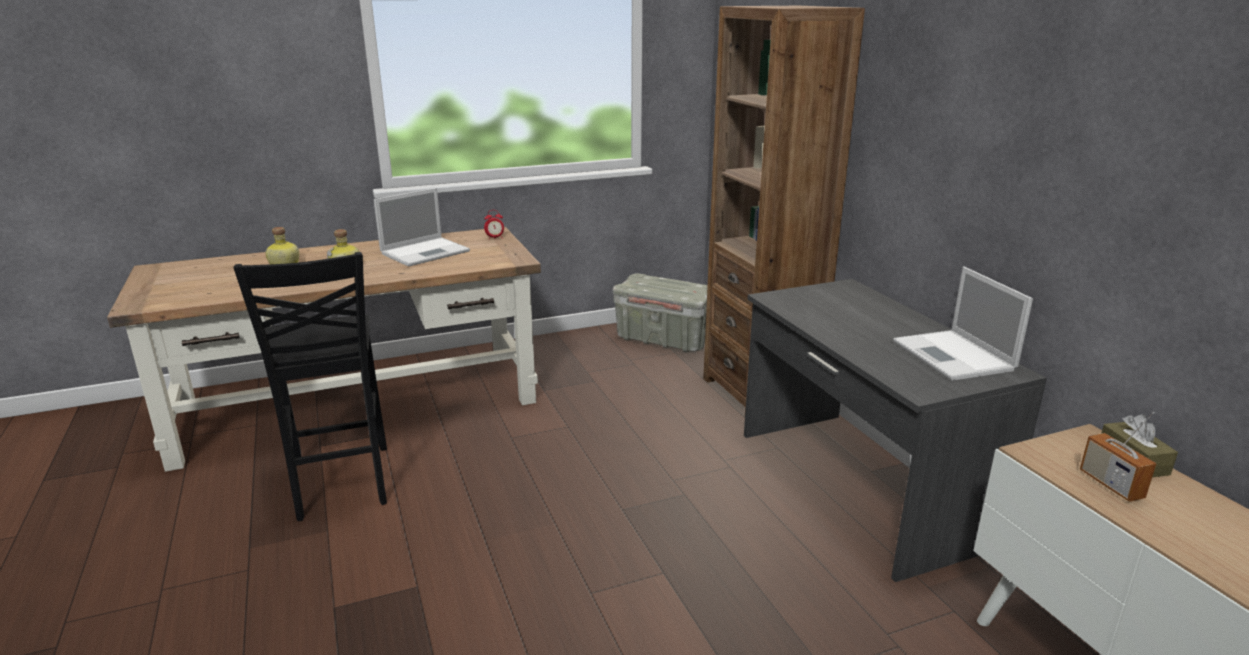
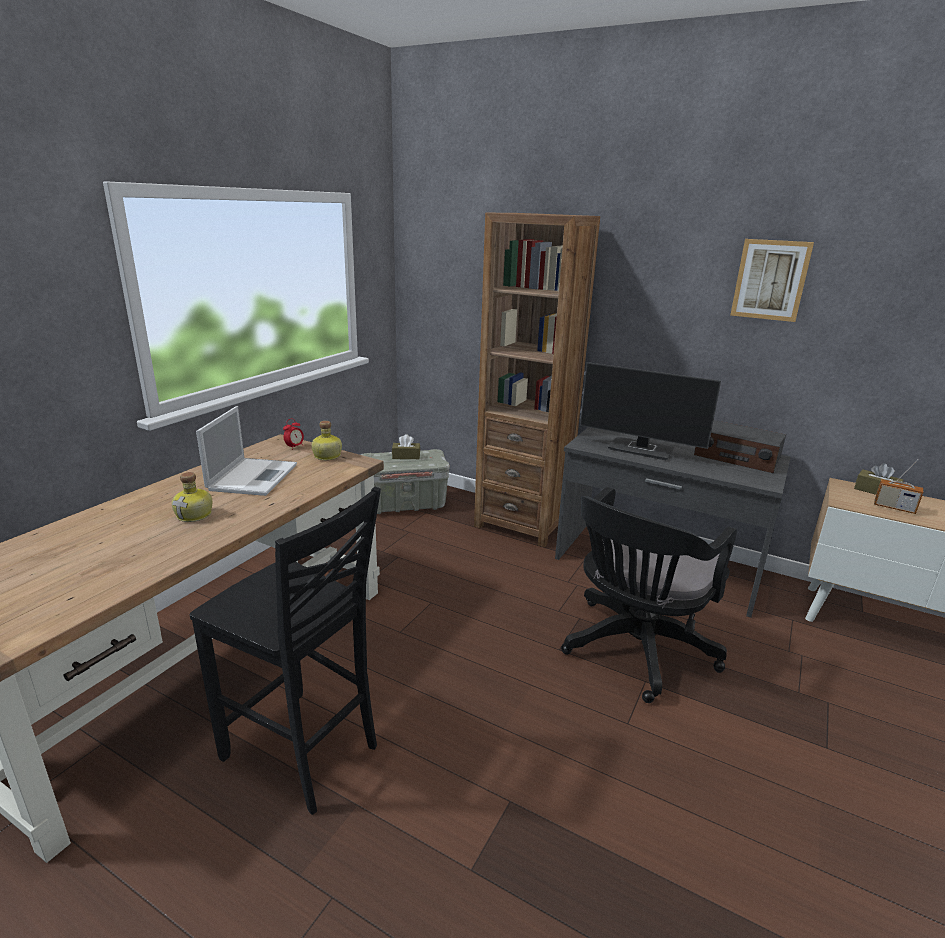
camera: 40 degrees left, 0 degrees up
(283, 264) = (105, 534): bottle -> bottle (326, 456)
(670, 285) = (406, 456): none -> brown tissue box
(694, 544) = (634, 651): none -> black office chair
(837, 318) = (642, 449): none -> monitor
(954, 356) = (737, 457): laptop -> radio
(1037, 100) = (770, 280): none -> picture

